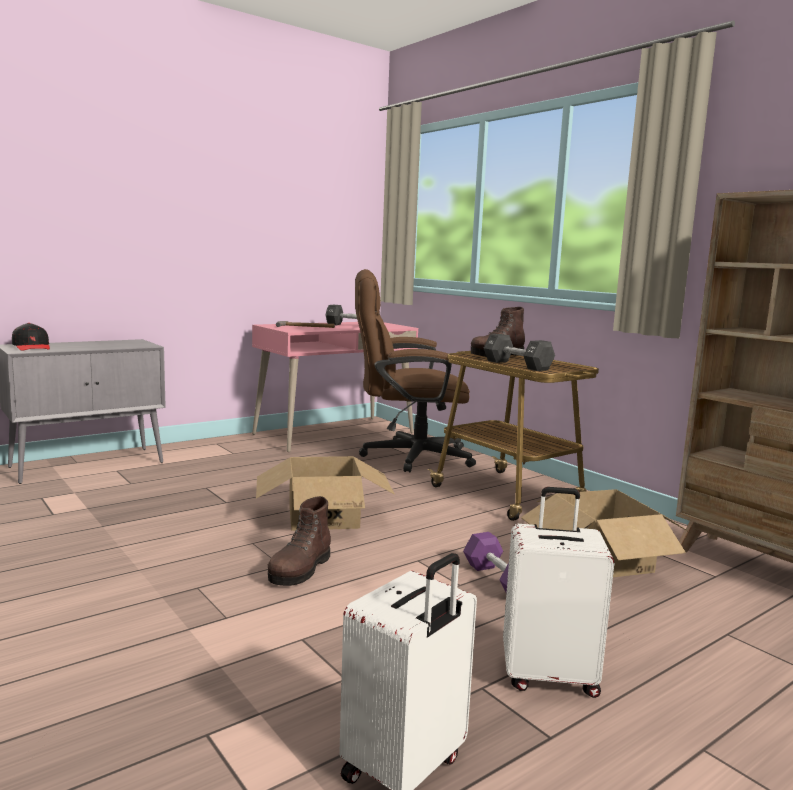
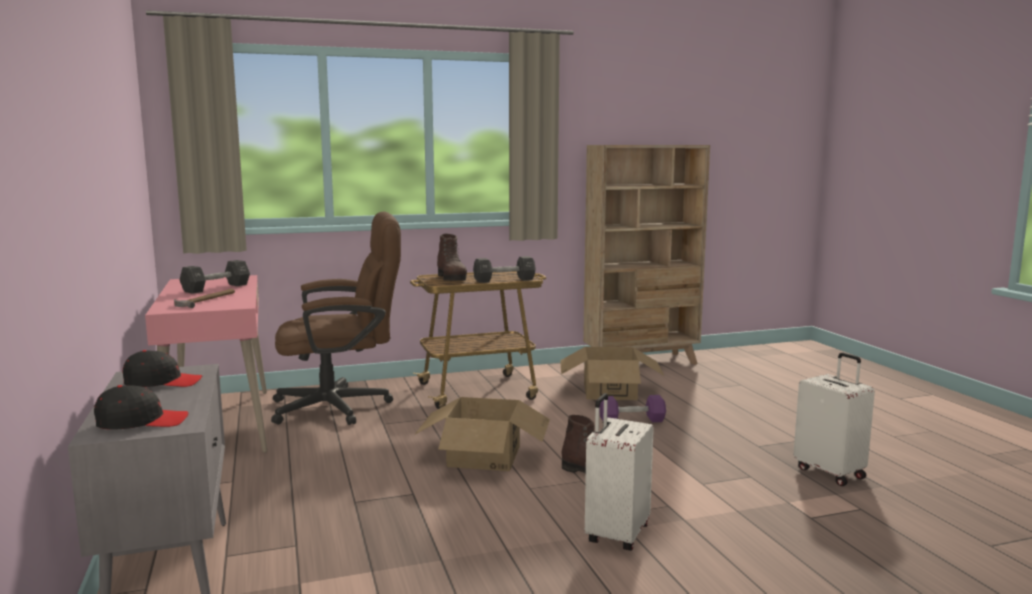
camera: 70 degrees left, 0 degrees up
(116, 344) = (162, 382): none -> black cap
(406, 456) = (342, 406): brown office chair -> brown office chair turned 120 degrees counterclockwise
(549, 675) = (746, 430): white suitcase -> white suitcase (616, 534)

